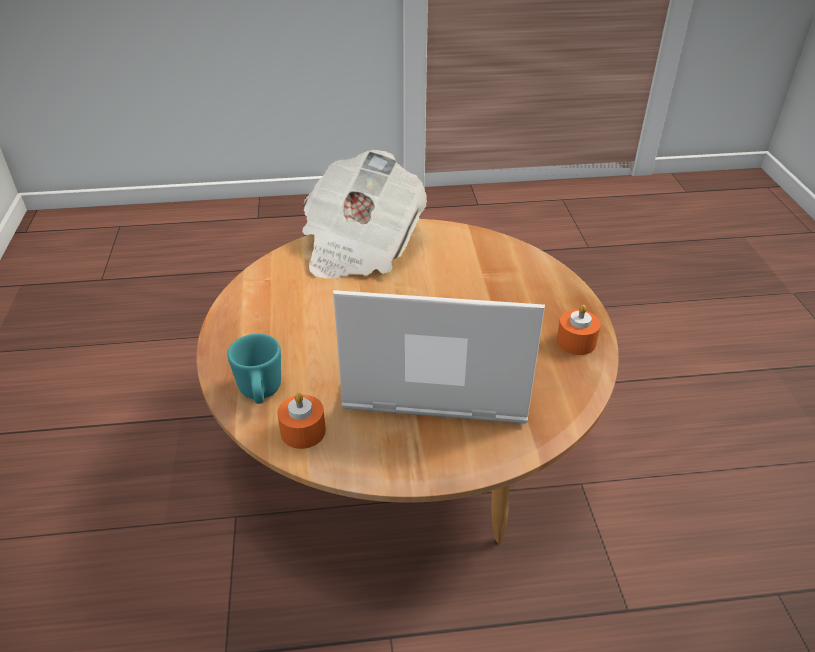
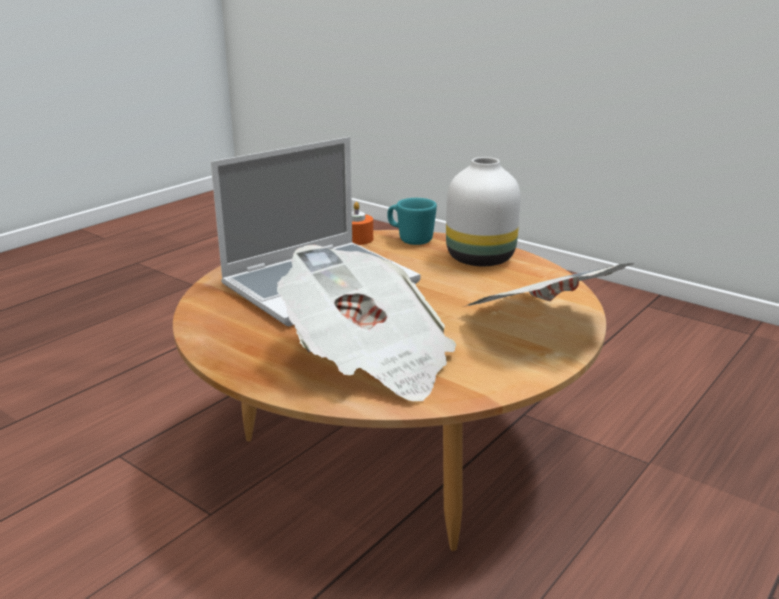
camera: 135 degrees right, 15 degrees down
(262, 325) = (481, 258): none -> white vase
(500, 278) = (370, 361): none -> newspaper
(576, 341) = (234, 344): orange candle -> none

